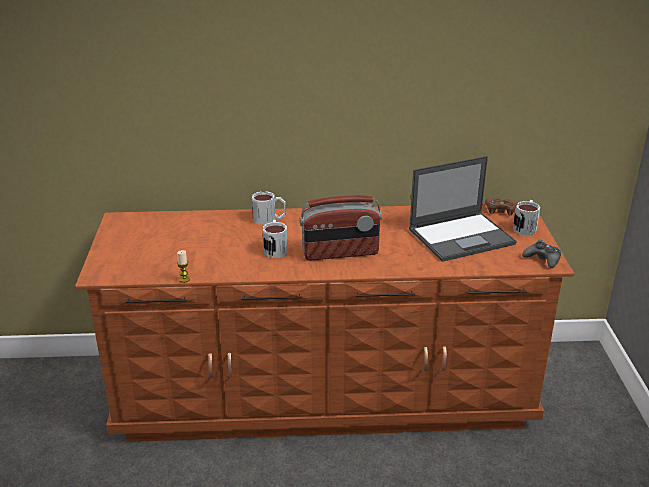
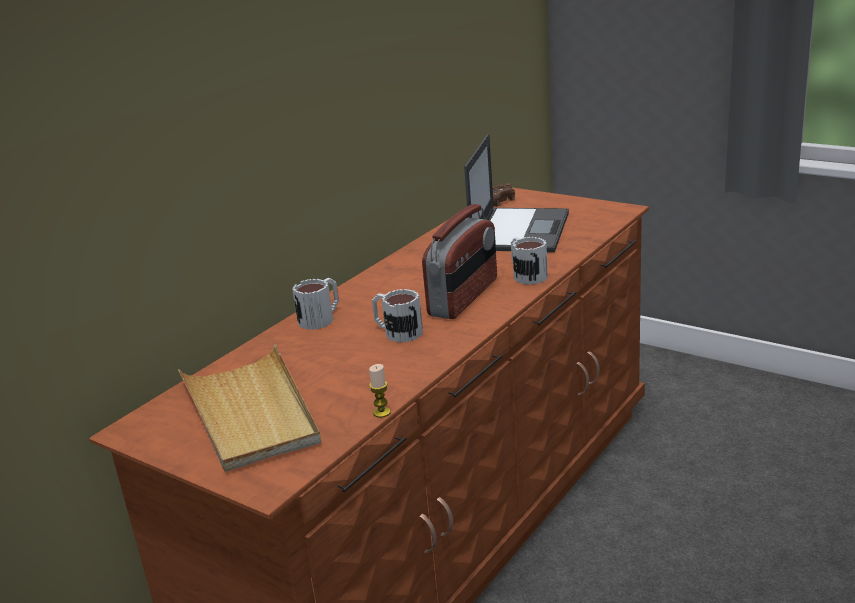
camera: 50 degrees left, 5 degrees down
(156, 242) = (250, 412): none -> beige tray
(525, 227) = (544, 200): mug -> mug (526, 275)
(542, 259) = (610, 210): black game controller -> none

